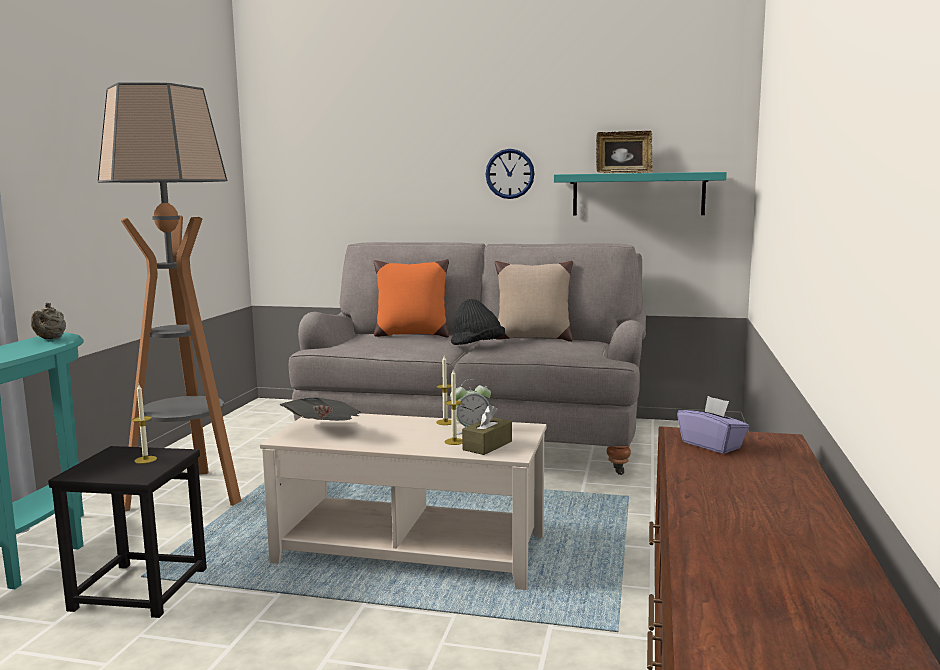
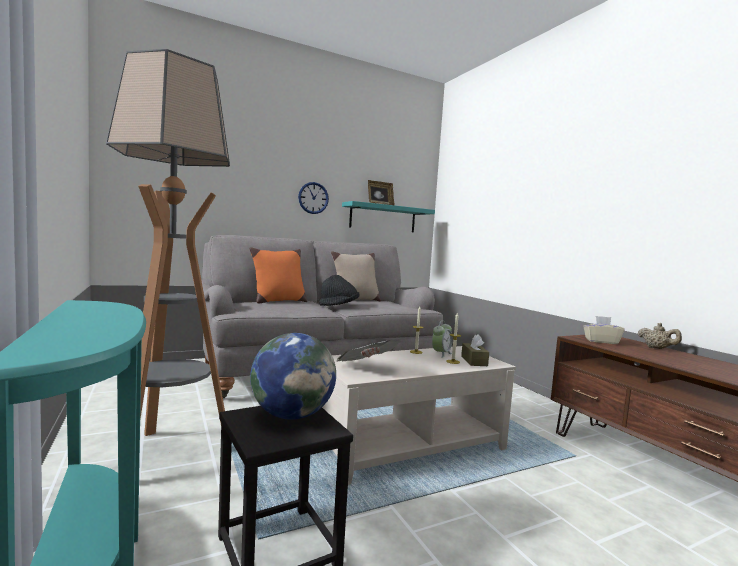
camera: 40 degrees left, 5 degrees down
(50, 339) = (96, 306): beige teapot -> beige teapot (657, 348)
(145, 460) = (292, 415): candle -> globe
(711, 445) = (601, 341): purple tissue box -> beige tissue box

